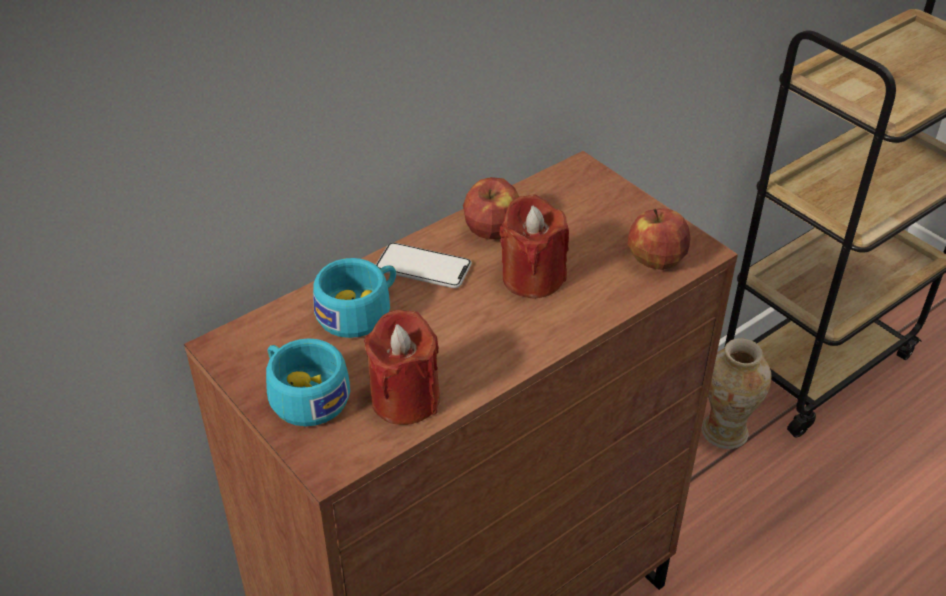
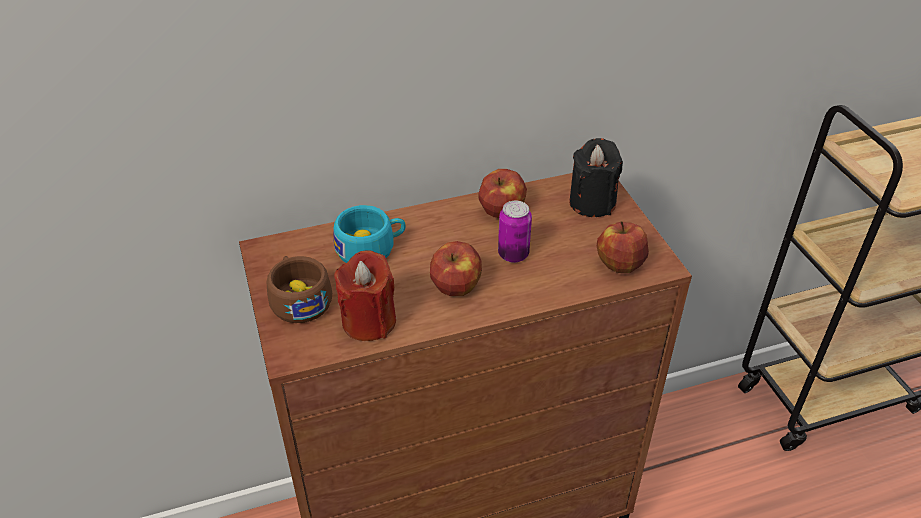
camera: 20 degrees right, 0 degrees up
(303, 395) = (299, 299): turquoise cup -> brown cup
(423, 267) = (435, 227): phone -> none
(487, 331) = (457, 286): none -> apple
(532, 278) = (513, 254): red candle -> can
(589, 197) = (592, 203): none -> black candle
(725, 432) = (725, 429): vase -> none

